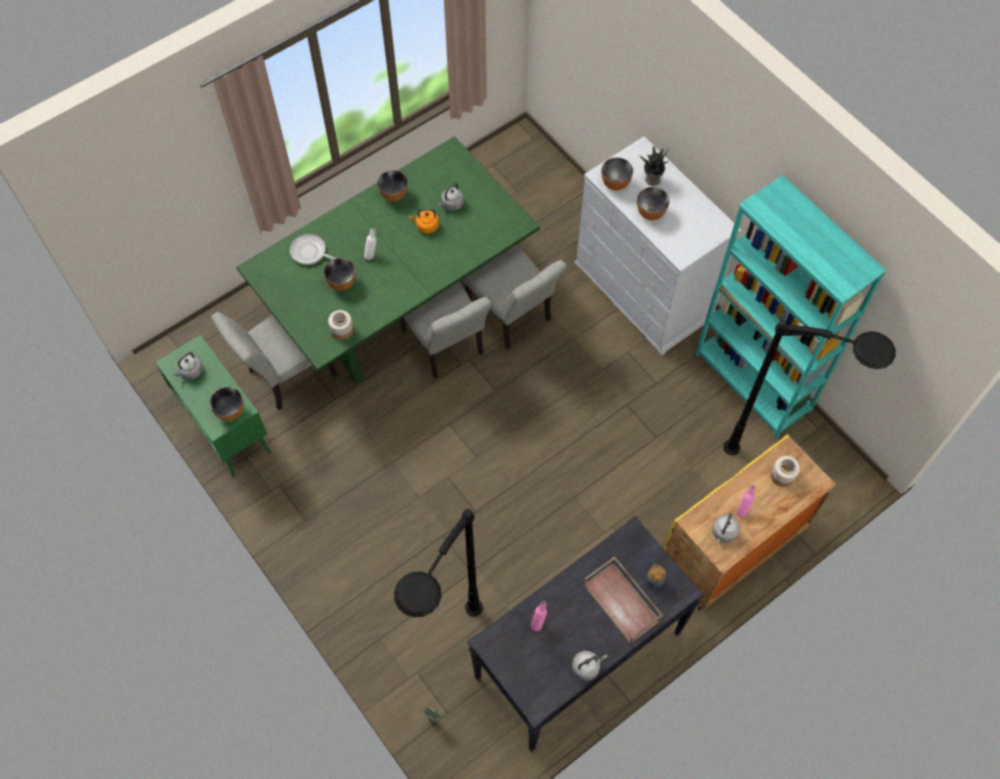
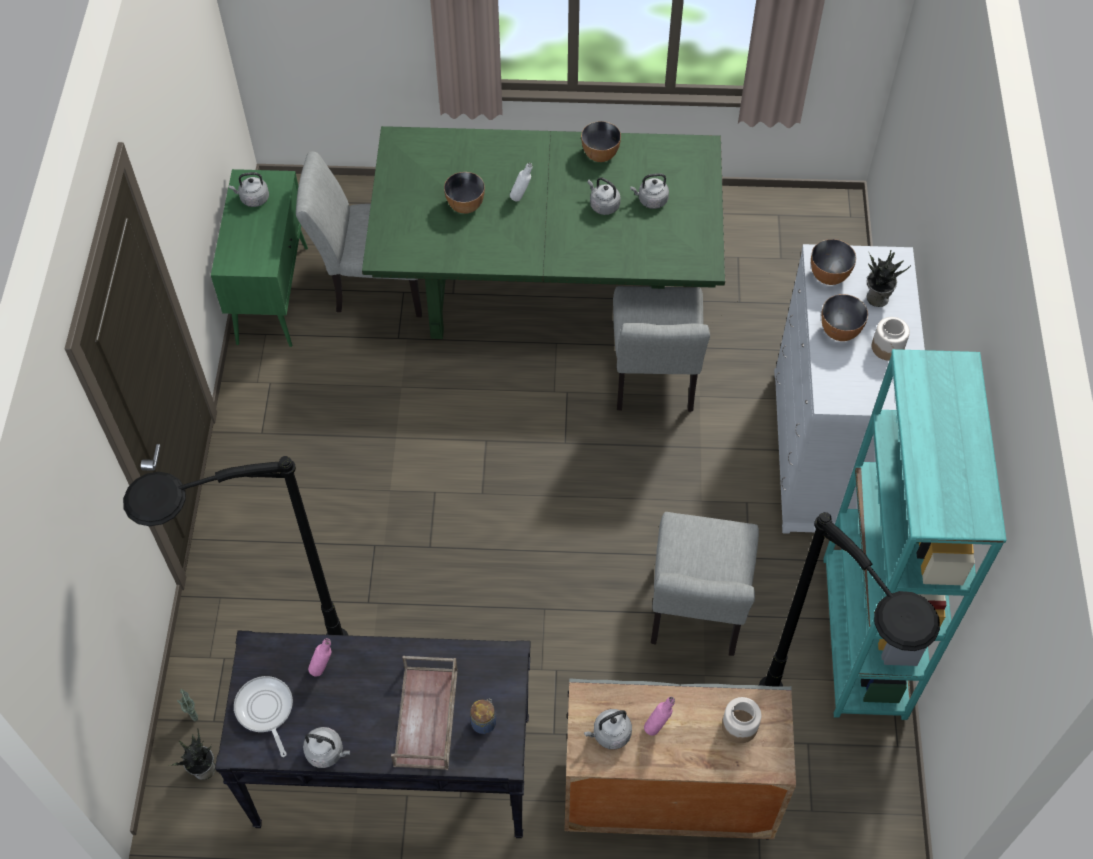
camera: 40 degrees right, 5 degrees down
(230, 411) = (252, 259): bowl -> none
(310, 252) = (463, 157): frying pan -> frying pan (265, 710)
(342, 330) = (421, 250): jar -> jar (887, 347)
(426, 226) = (603, 205): orange kettle -> grey kettle
(446, 347) = (555, 364): grey chair -> grey chair (695, 615)
(469, 745) = (203, 770): none -> potted plant
(731, 549) = (666, 796): yellow cabinet -> grey cabinet

